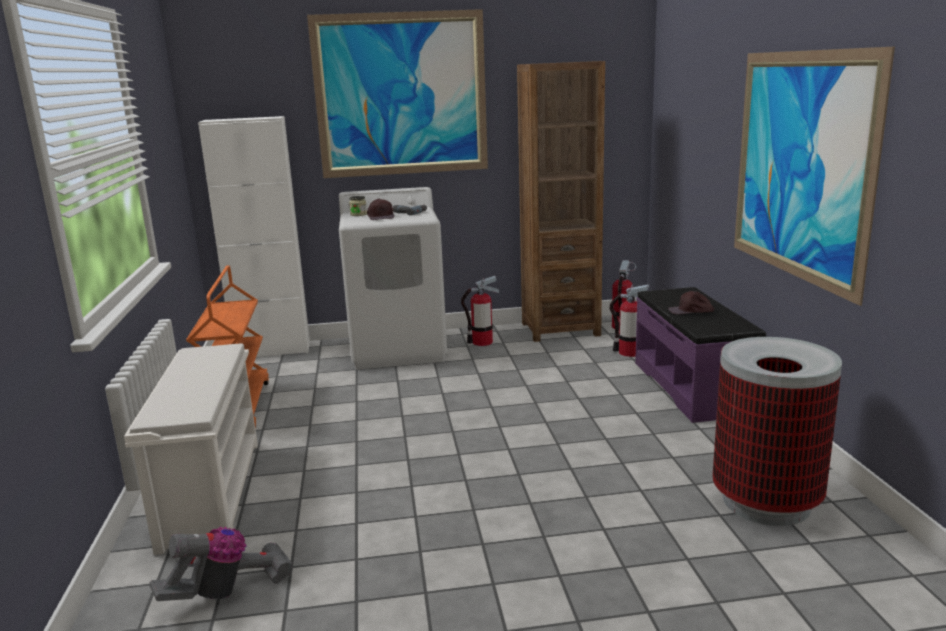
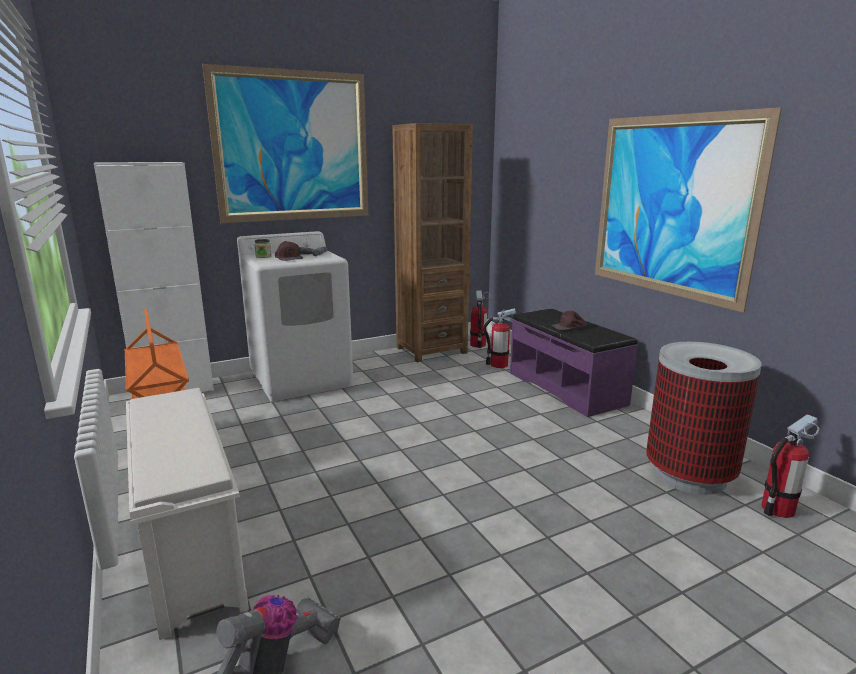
camera: 20 degrees left, 0 degrees up
(482, 342) = (373, 366): fire extinguisher -> fire extinguisher (778, 509)

